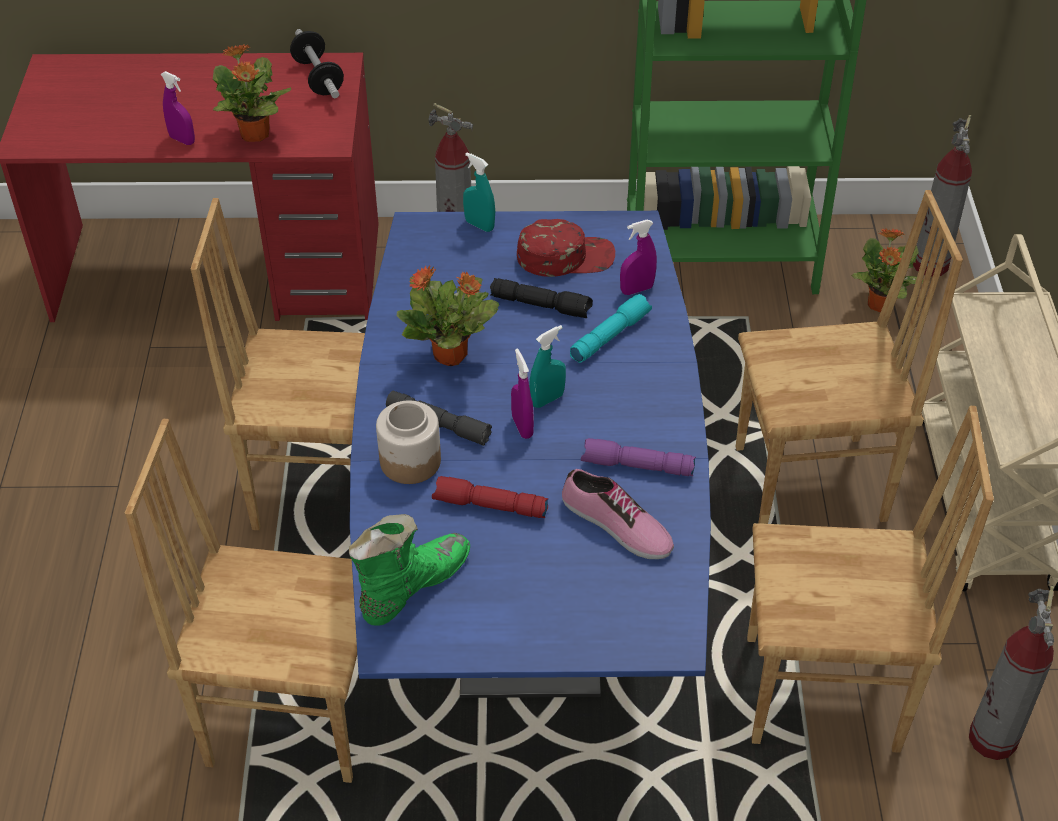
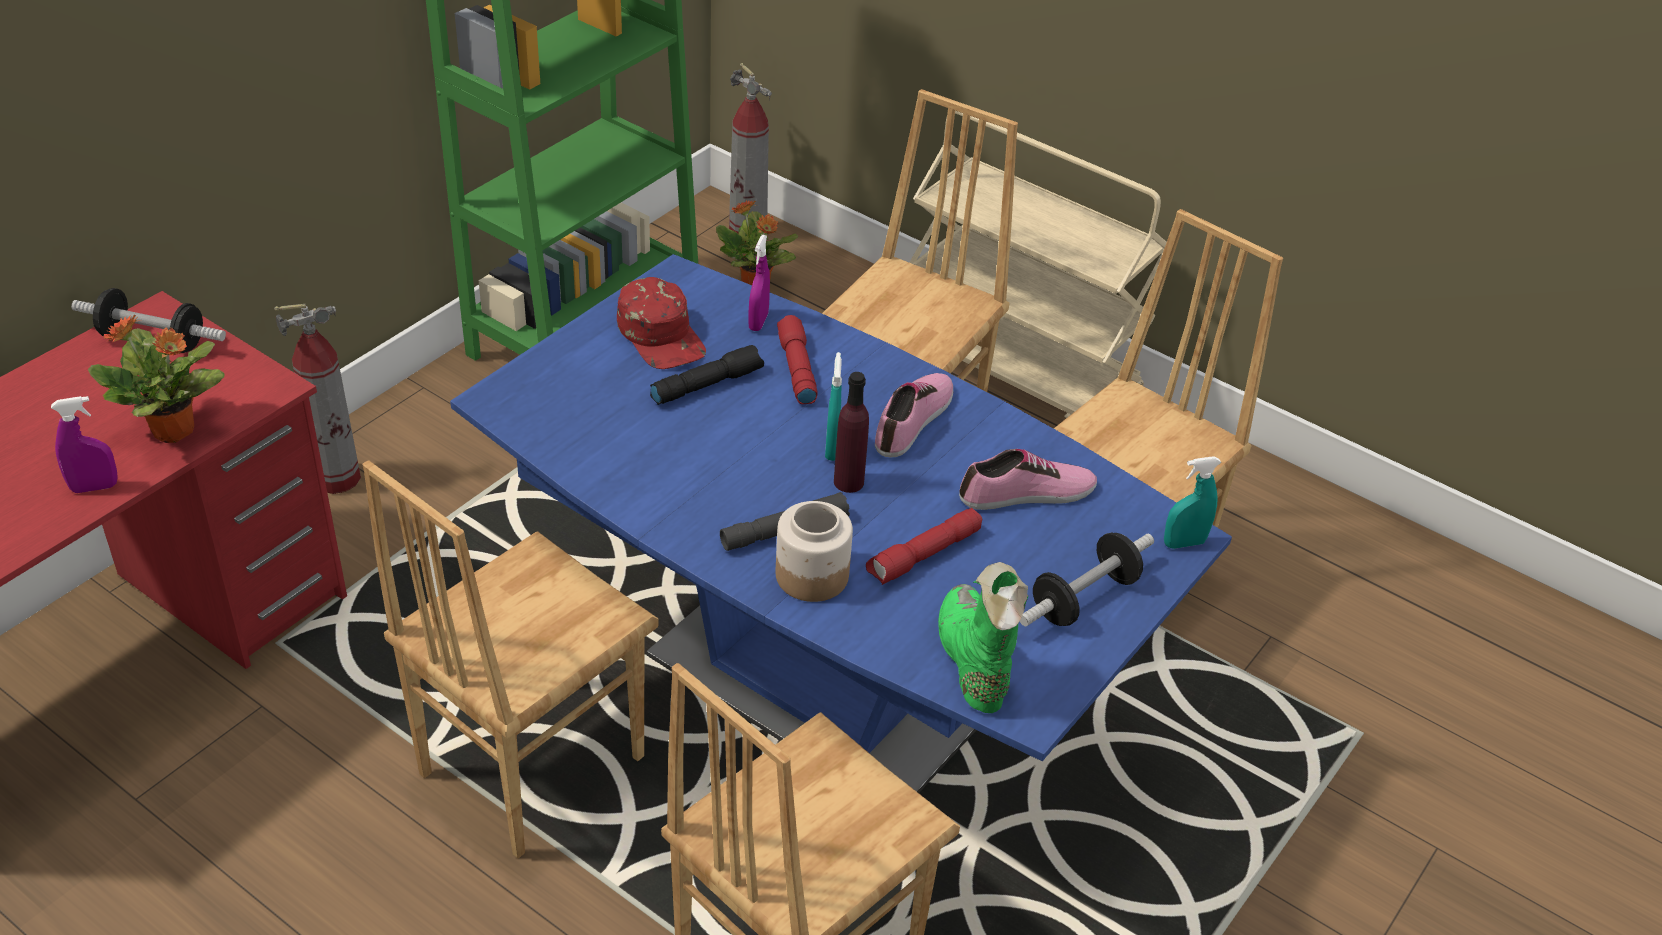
camera: 55 degrees left, 5 degrees down
(451, 355) = (703, 474): potted plant -> none
(479, 225) = (547, 360): turquoise spray bottle -> turquoise spray bottle (1184, 543)
(522, 427) = (848, 482): purple spray bottle -> purple bottle
(537, 615) = (1084, 598): none -> dumbbell
(565, 256) = (661, 335): red cap -> red cap turned 120 degrees clockwise
(609, 335) = (796, 369): turquoise flashlight -> red flashlight
(626, 423) = (914, 421): none -> shoe
(636, 466) = (971, 444): purple flashlight -> none
(992, 739) = (1234, 520): fire extinguisher -> none

